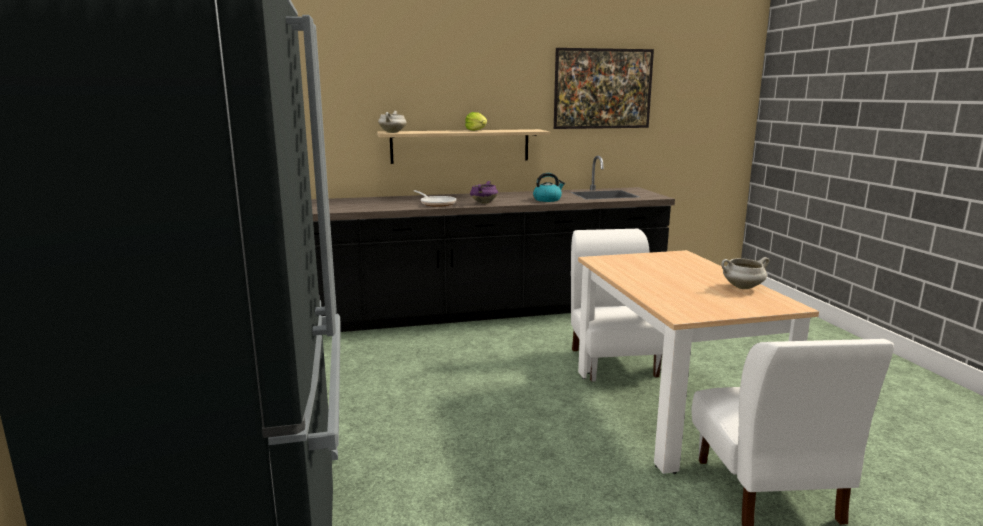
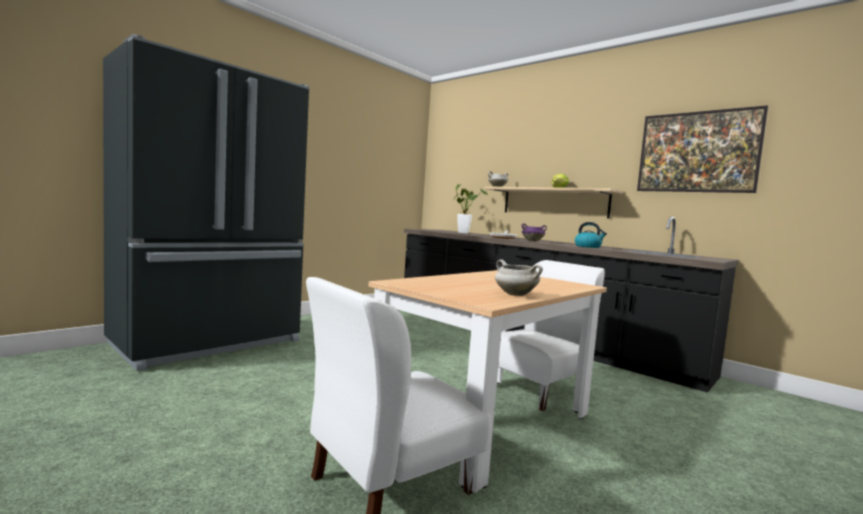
camera: 55 degrees right, 10 degrees down
(353, 203) = (464, 233): none -> potted plant

